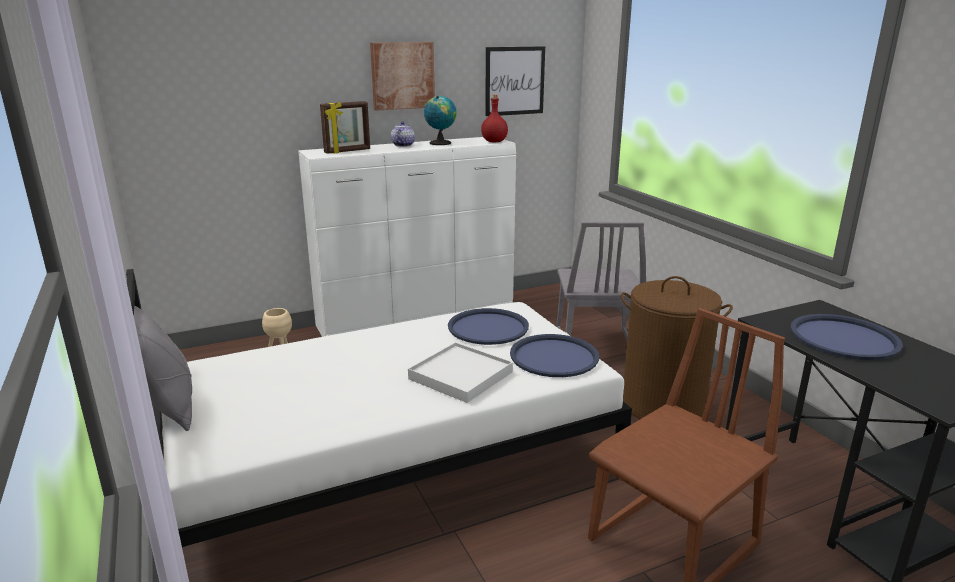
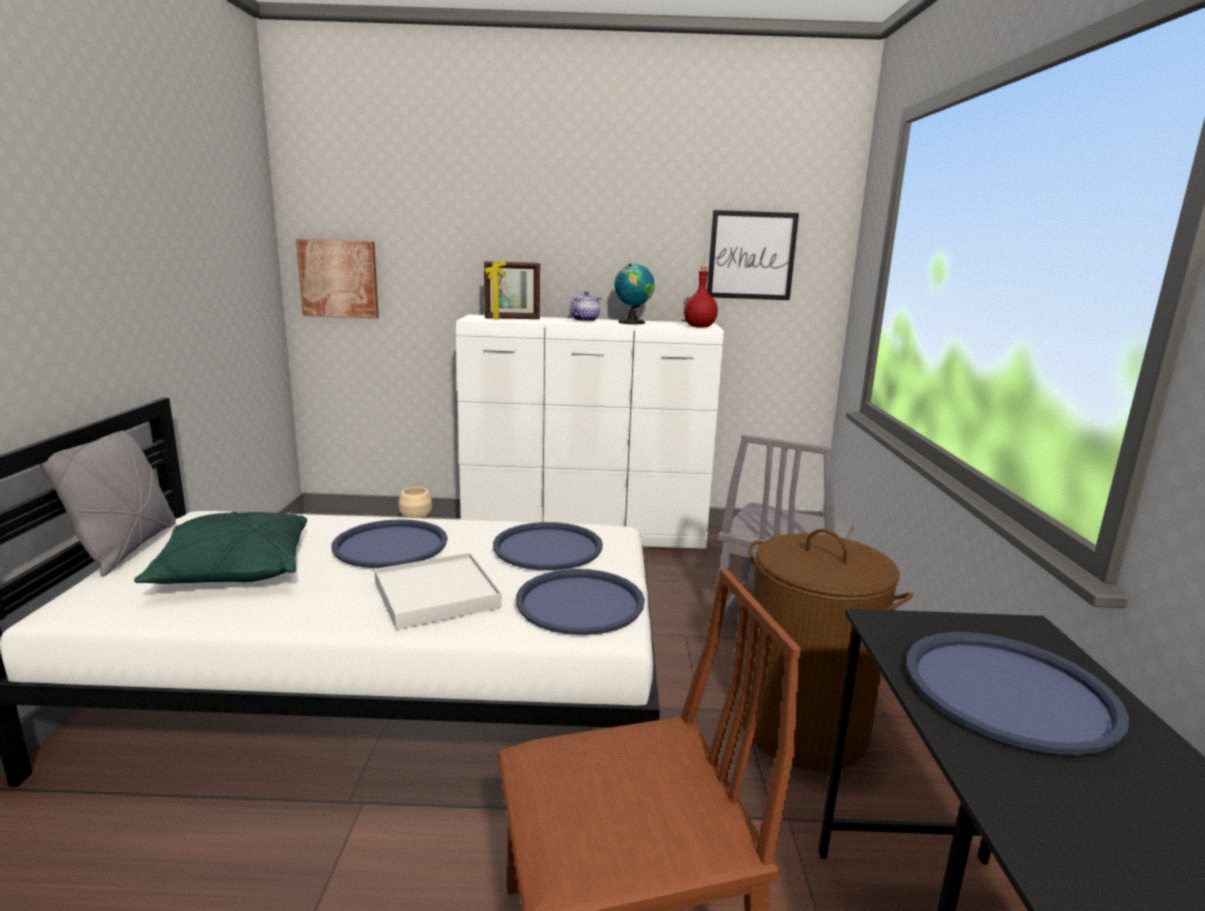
camera: 25 degrees right, 5 degrees down
(289, 399) = (233, 571): none -> green pillow
(381, 352) = (391, 545): none -> blue tray
(402, 75) = (600, 239): picture -> picture (339, 279)

